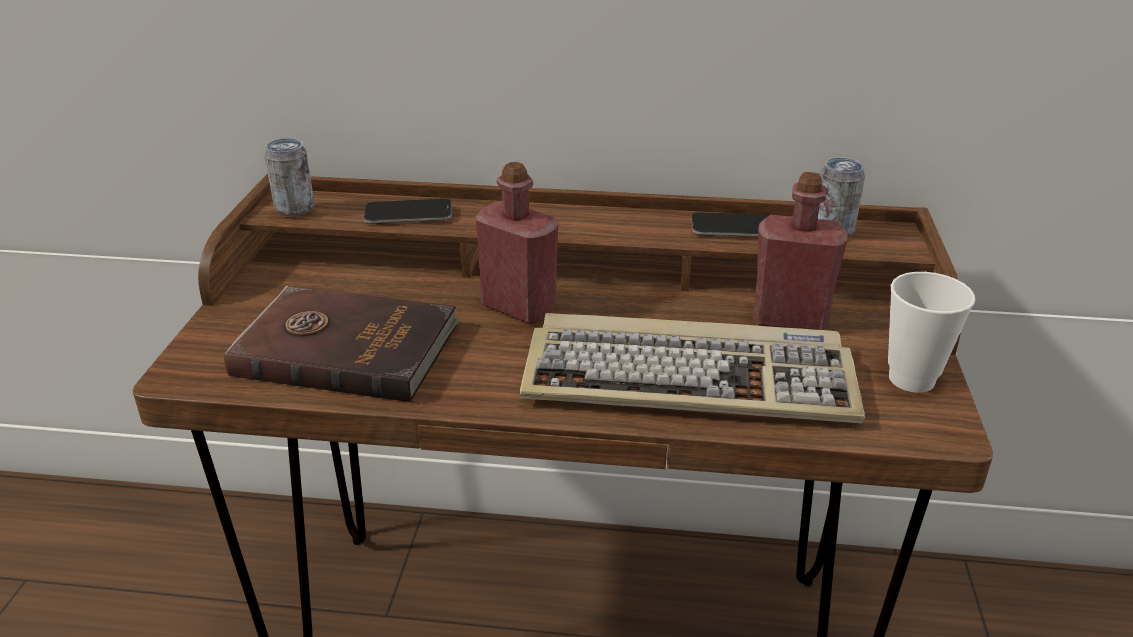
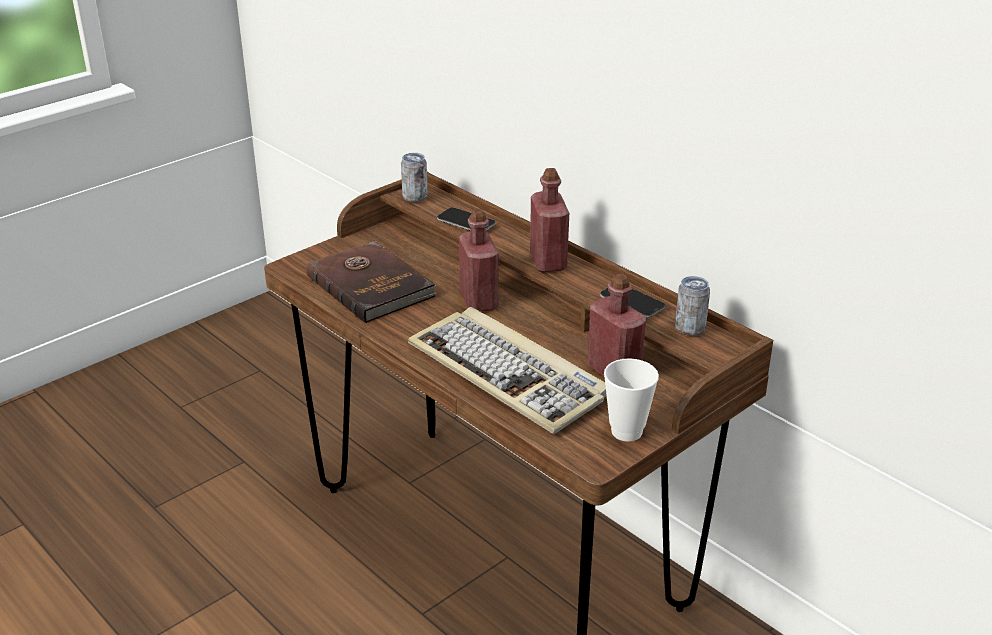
camera: 40 degrees right, 0 degrees up
(578, 221) = (548, 261): none -> red bottle

